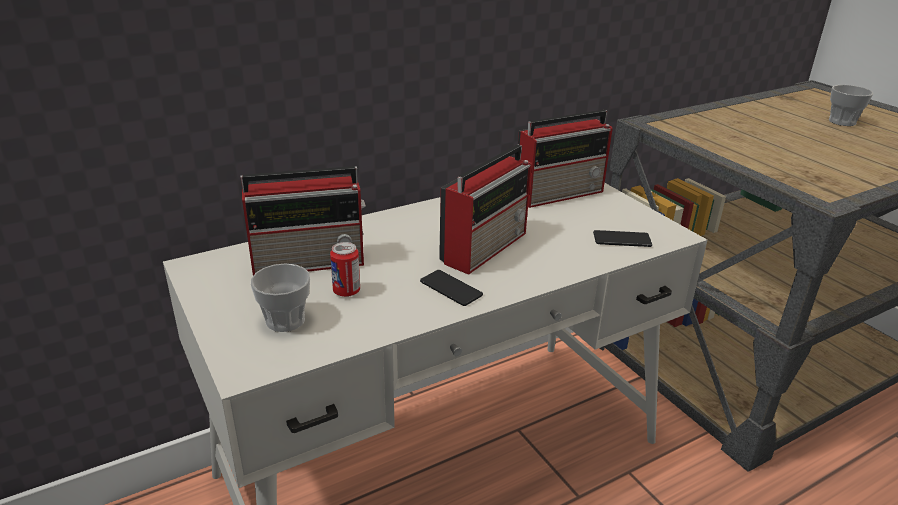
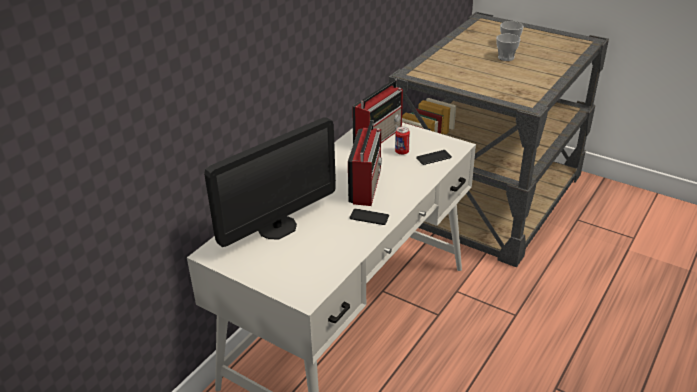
camera: 25 degrees left, 5 degrees up
(285, 320) = (299, 265): cup -> cup (506, 57)
(311, 262) = (277, 227): radio -> monitor
(346, 291) = (315, 238): can -> can (402, 152)

